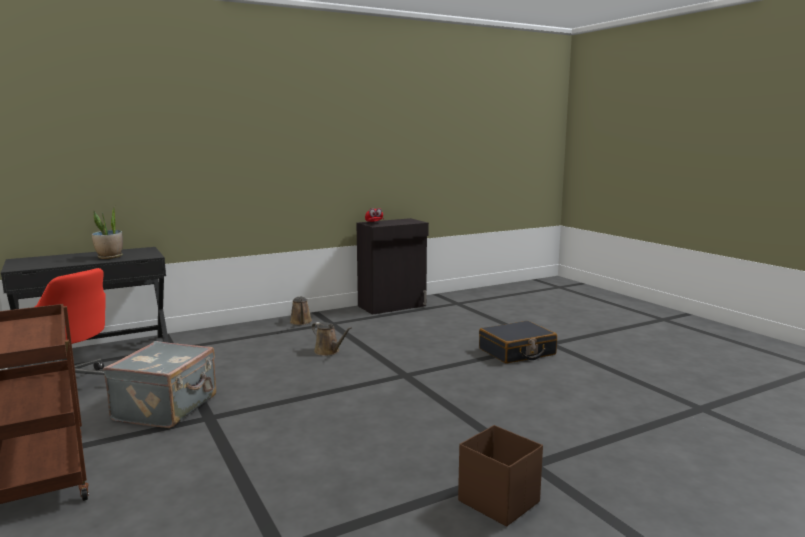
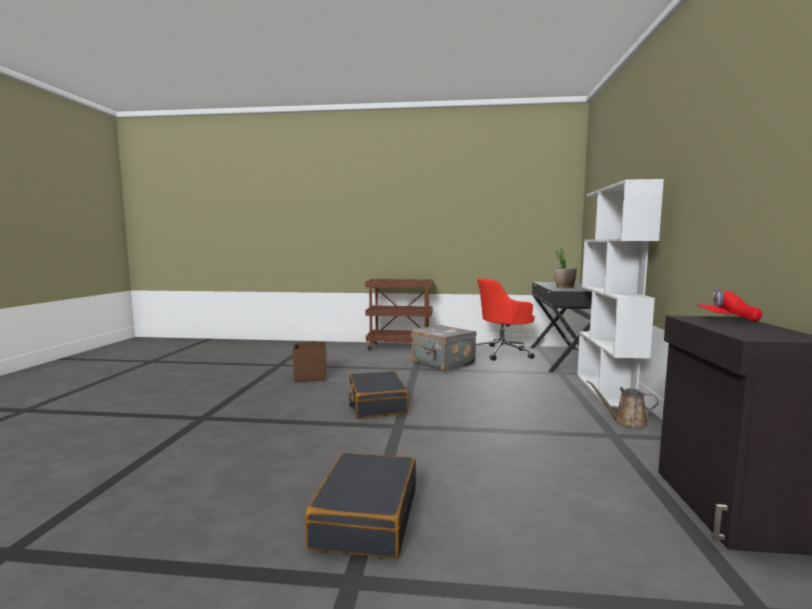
camera: 125 degrees right, 5 degrees down
(228, 330) = (608, 392): none -> white bookcase
(328, 351) = (501, 413): brown watering can -> none
(369, 397) = (376, 404): none -> black suitcase
(498, 501) = (208, 399): brown storage box -> brown storage box (311, 377)

